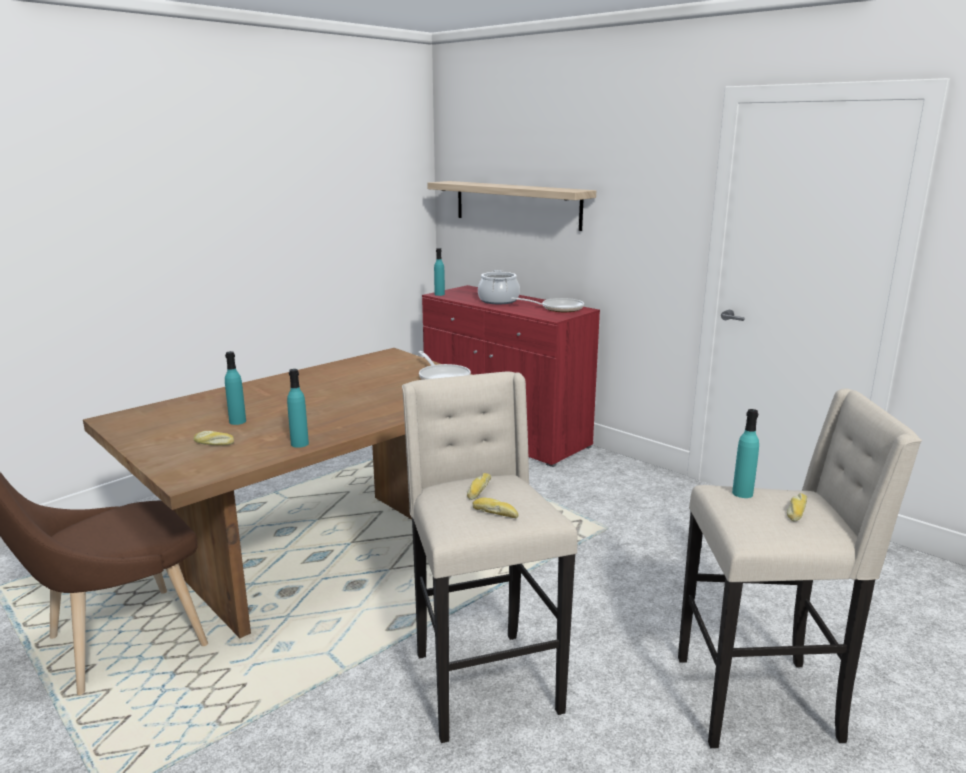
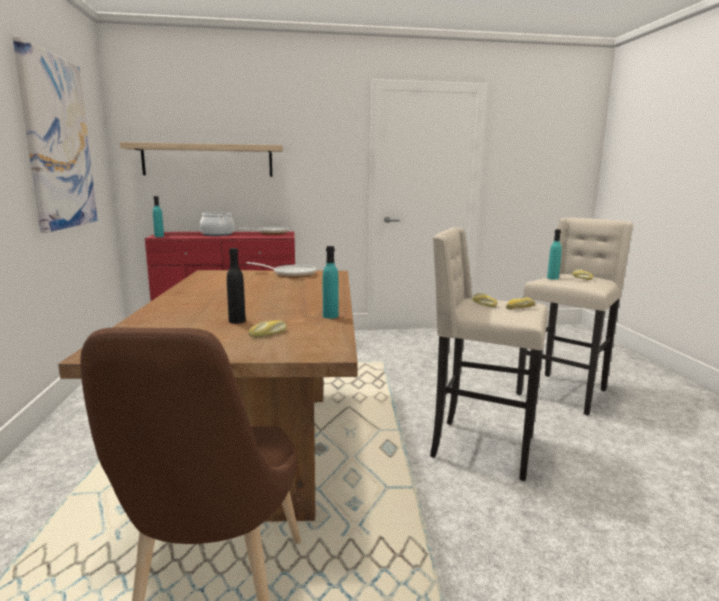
camera: 50 degrees left, 5 degrees down
(237, 421) = (237, 321): turquoise bottle -> black bottle
(329, 195) = (58, 143): none -> picture

